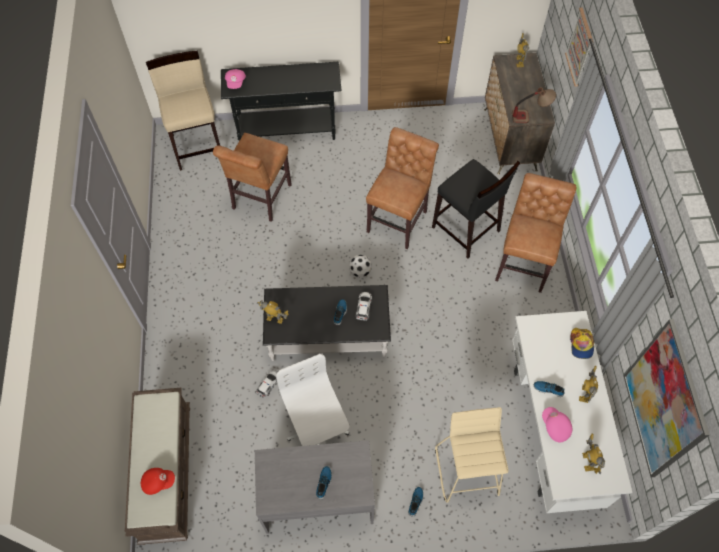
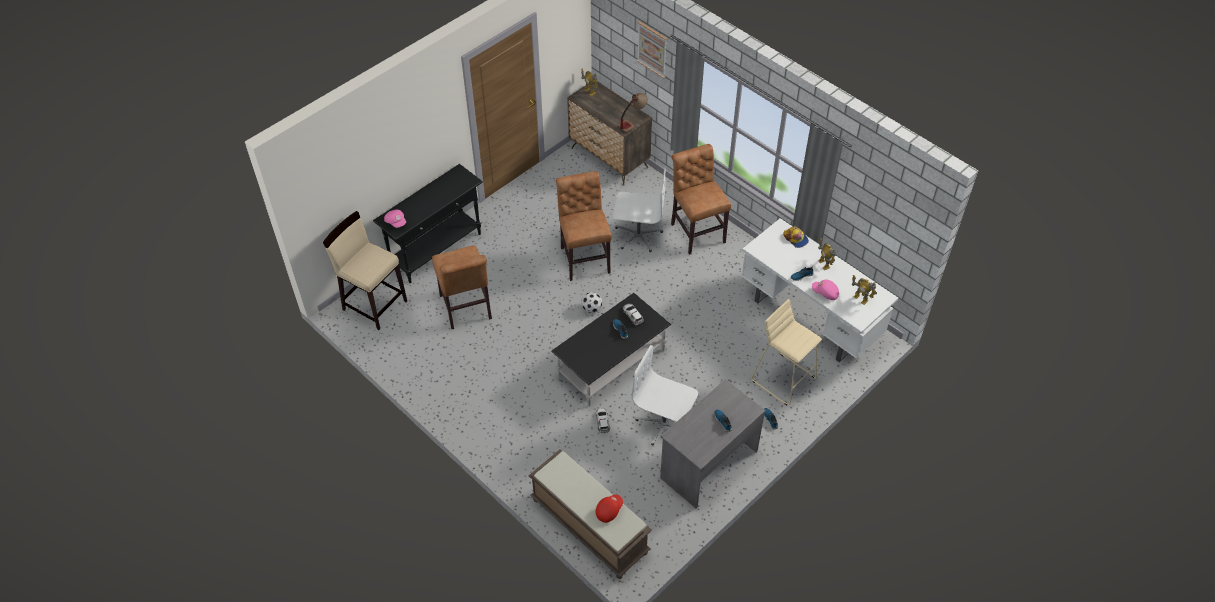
camera: 40 degrees left, 10 degrees down
(275, 319) = (580, 363): toy robot -> none
(466, 230) = (638, 235): black stool -> white office chair
(663, 401) = (879, 223): picture -> none

